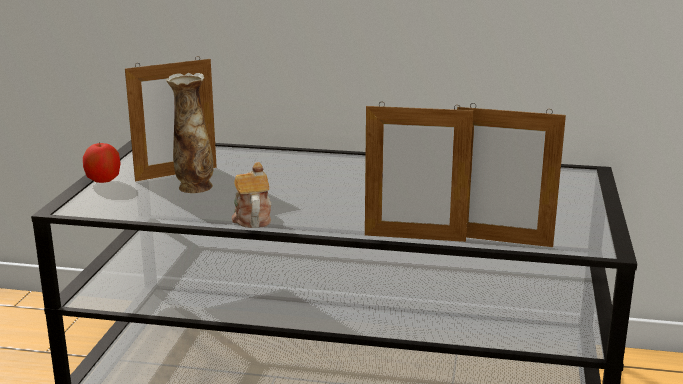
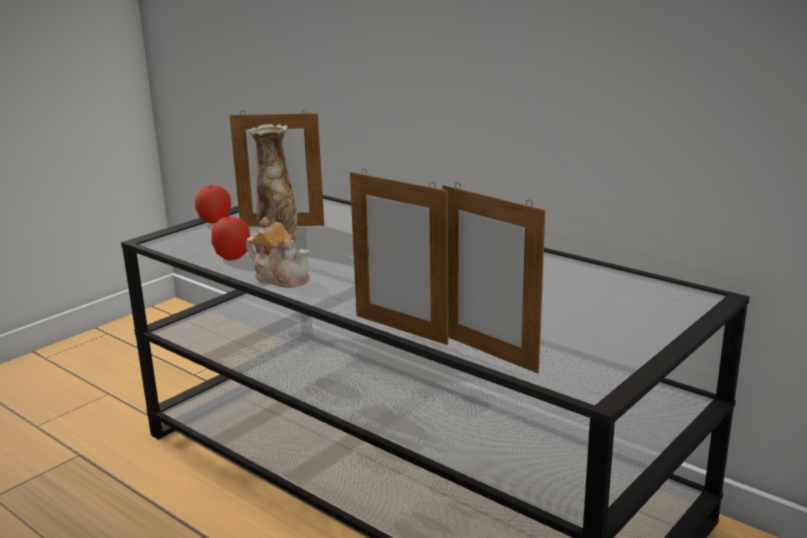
camera: 30 degrees right, 0 degrees up
(173, 209) = (233, 257): none -> apple
(252, 218) = (281, 278): teapot -> teapot turned 105 degrees clockwise

